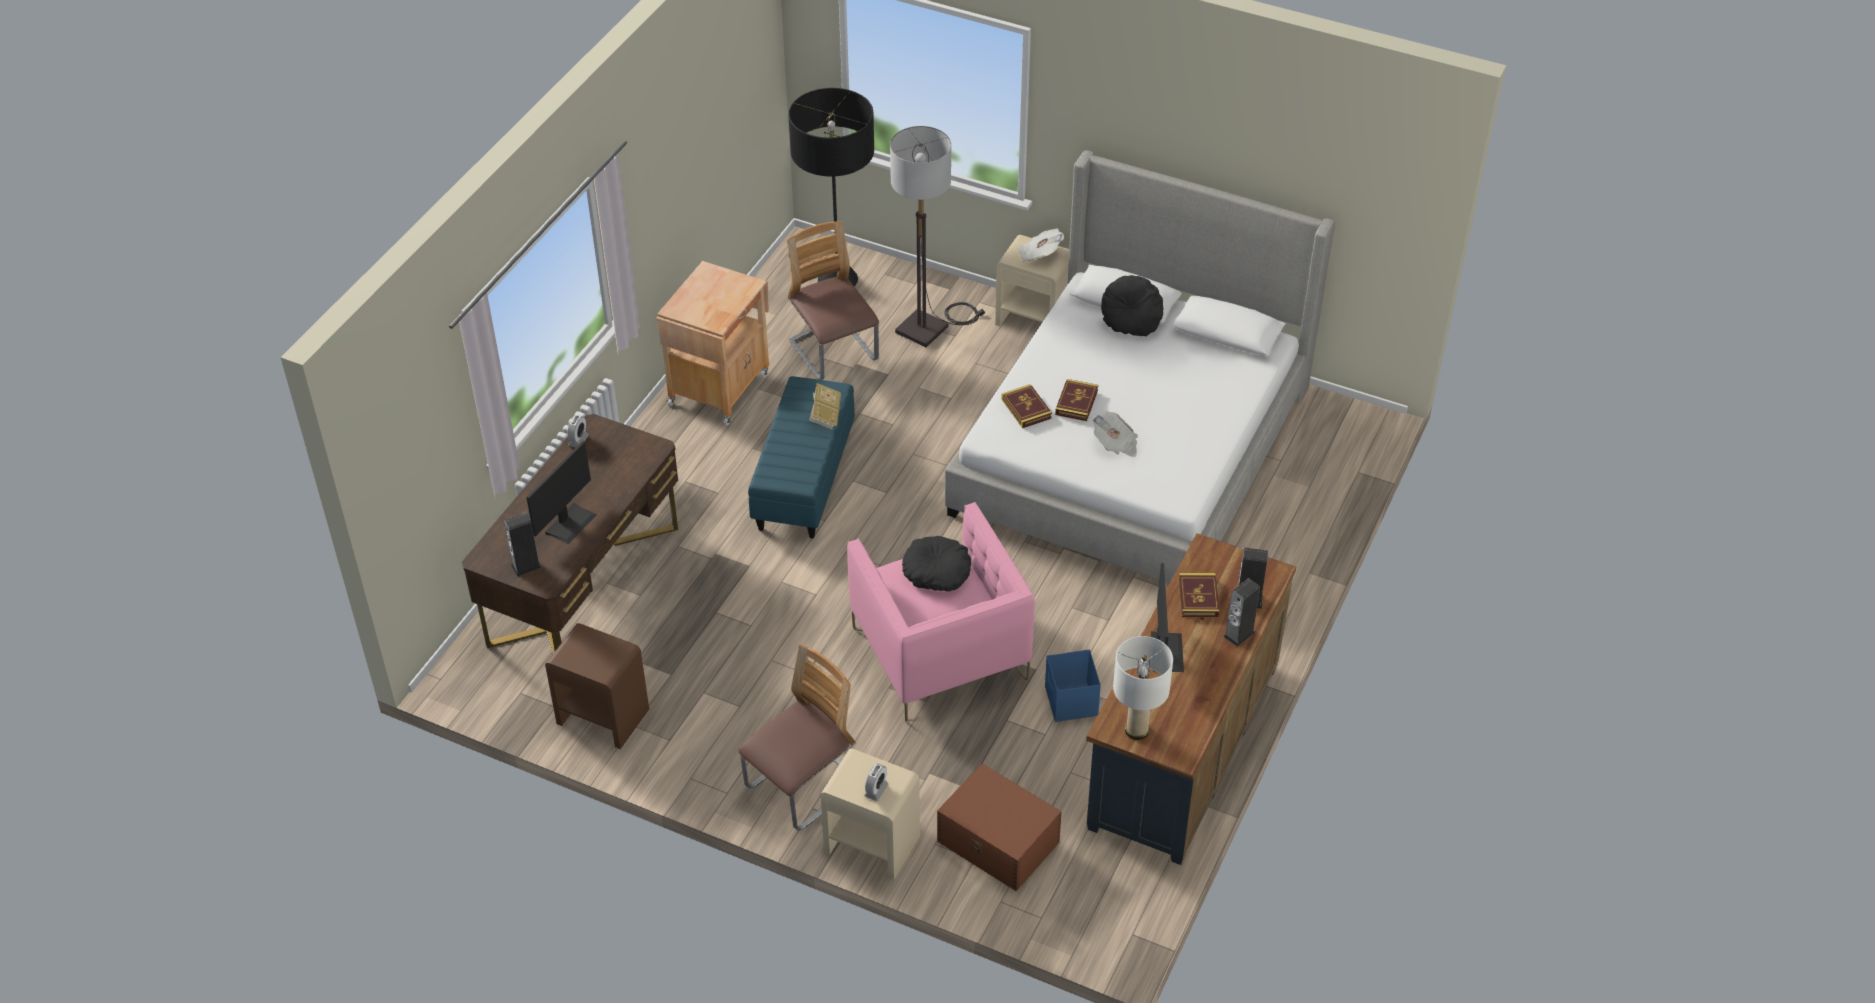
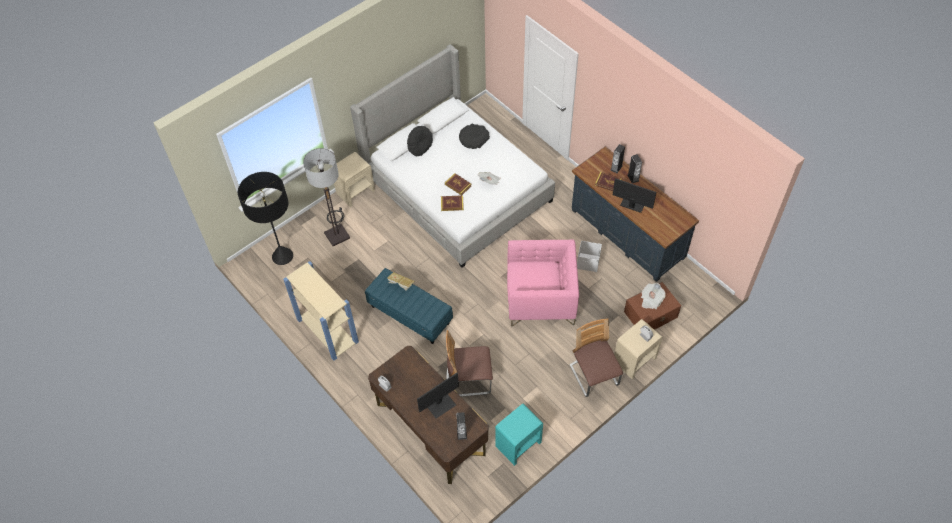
camera: 65 degrees left, 10 degrees up
(570, 523) = (441, 405): monitor -> monitor turned 90 degrees clockwise
(602, 716) = (518, 444): brown nightstand -> turquoise nightstand
(720, 388) = (327, 330): brown cart -> beige bookcase
(833, 352) = (330, 275): chair -> chair (469, 380)
(937, 571) = (524, 274): black pillow -> black pillow (473, 139)
(1039, 254) = (350, 164): newspaper -> newspaper (651, 300)
(1071, 702) = (588, 262): blue storage box -> white storage box
(1137, 730) = (669, 229): white table lamp -> none

